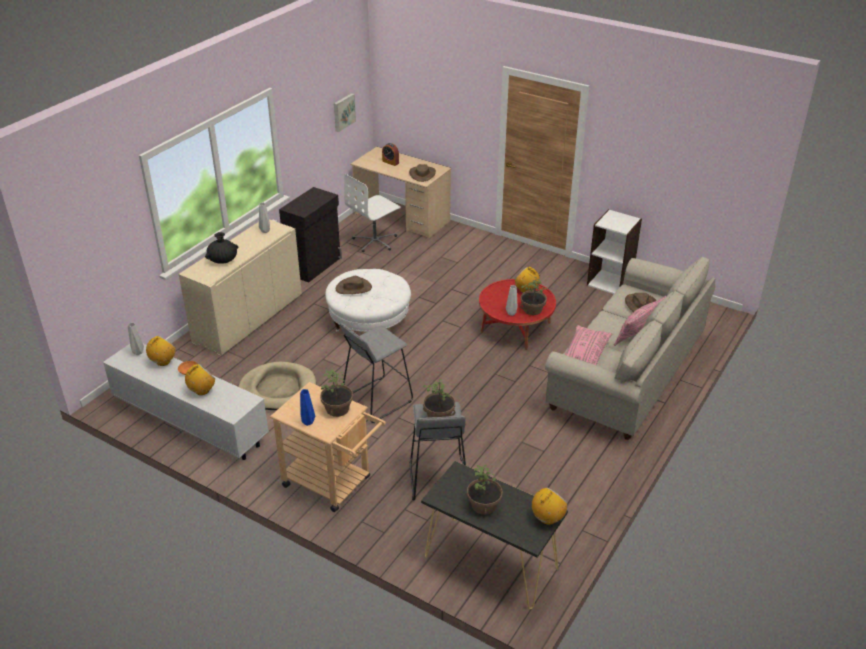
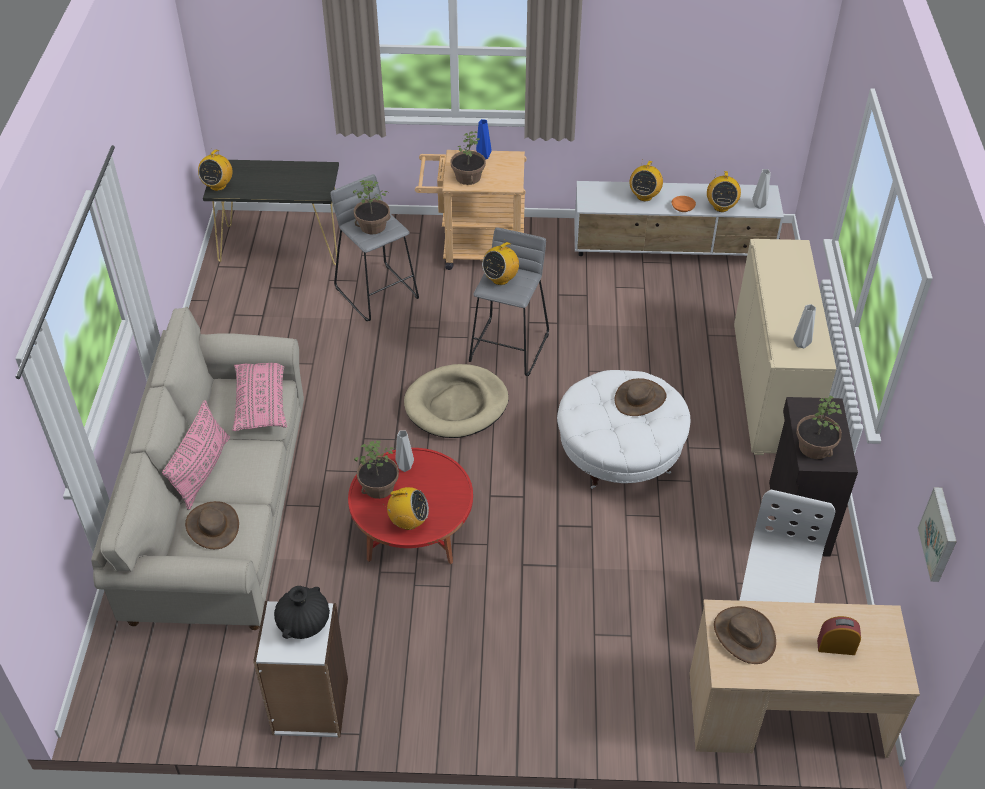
camera: 150 degrees right, 10 degrees up
(223, 260) = (787, 277): black vase -> black vase (304, 623)
(278, 389) = (627, 315): beige dog bed -> beige dog bed (456, 404)
(381, 343) = (500, 279): none -> radio
(484, 505) = (280, 176): potted plant -> potted plant (814, 447)

